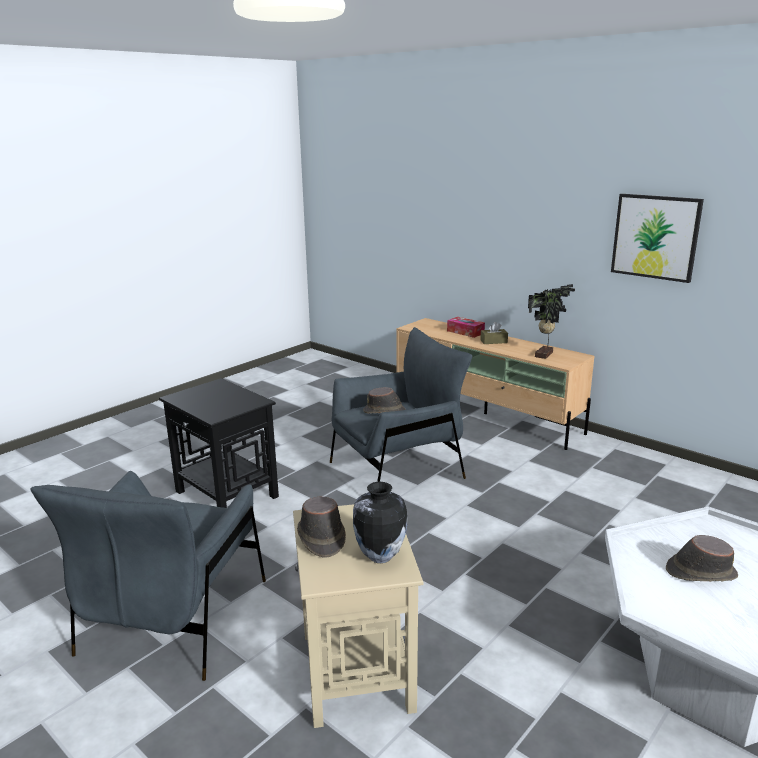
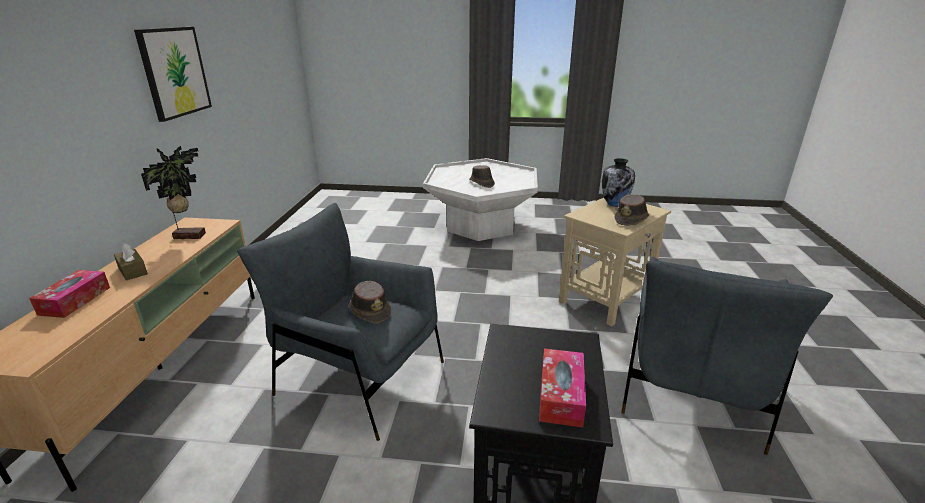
camera: 125 degrees left, 5 degrees up
(174, 618) = (691, 390): grey armchair -> grey armchair turned 135 degrees clockwise
(197, 397) = (561, 395): none -> tissue box

